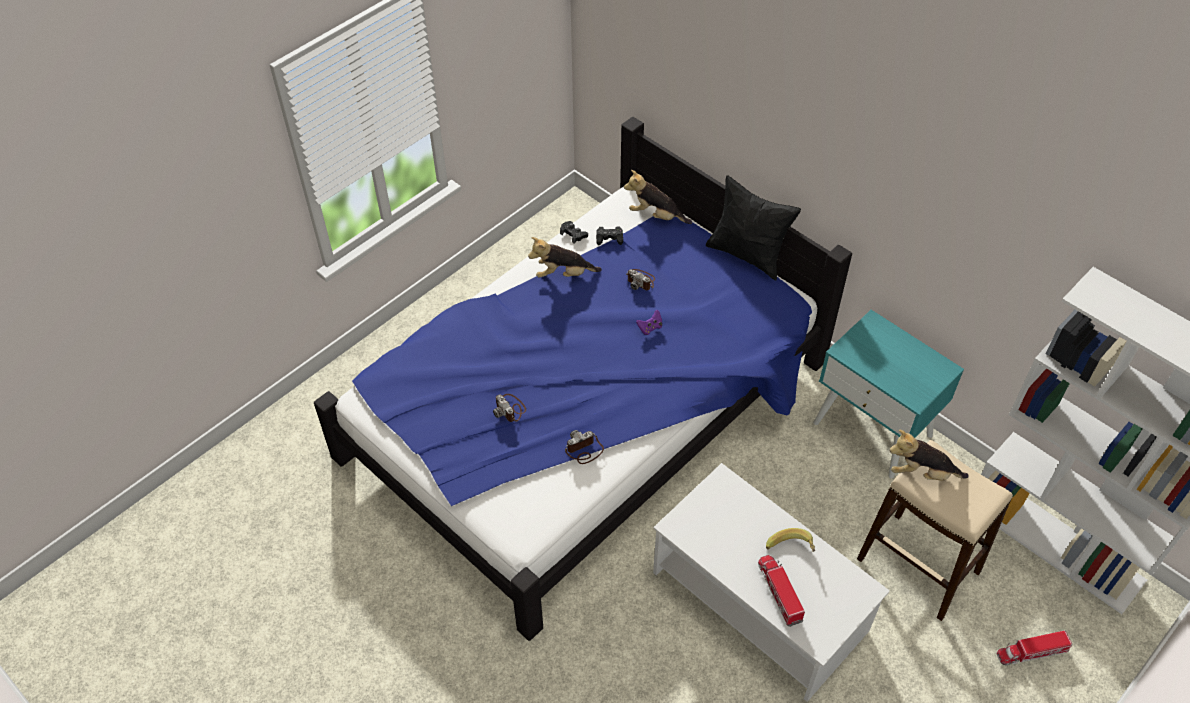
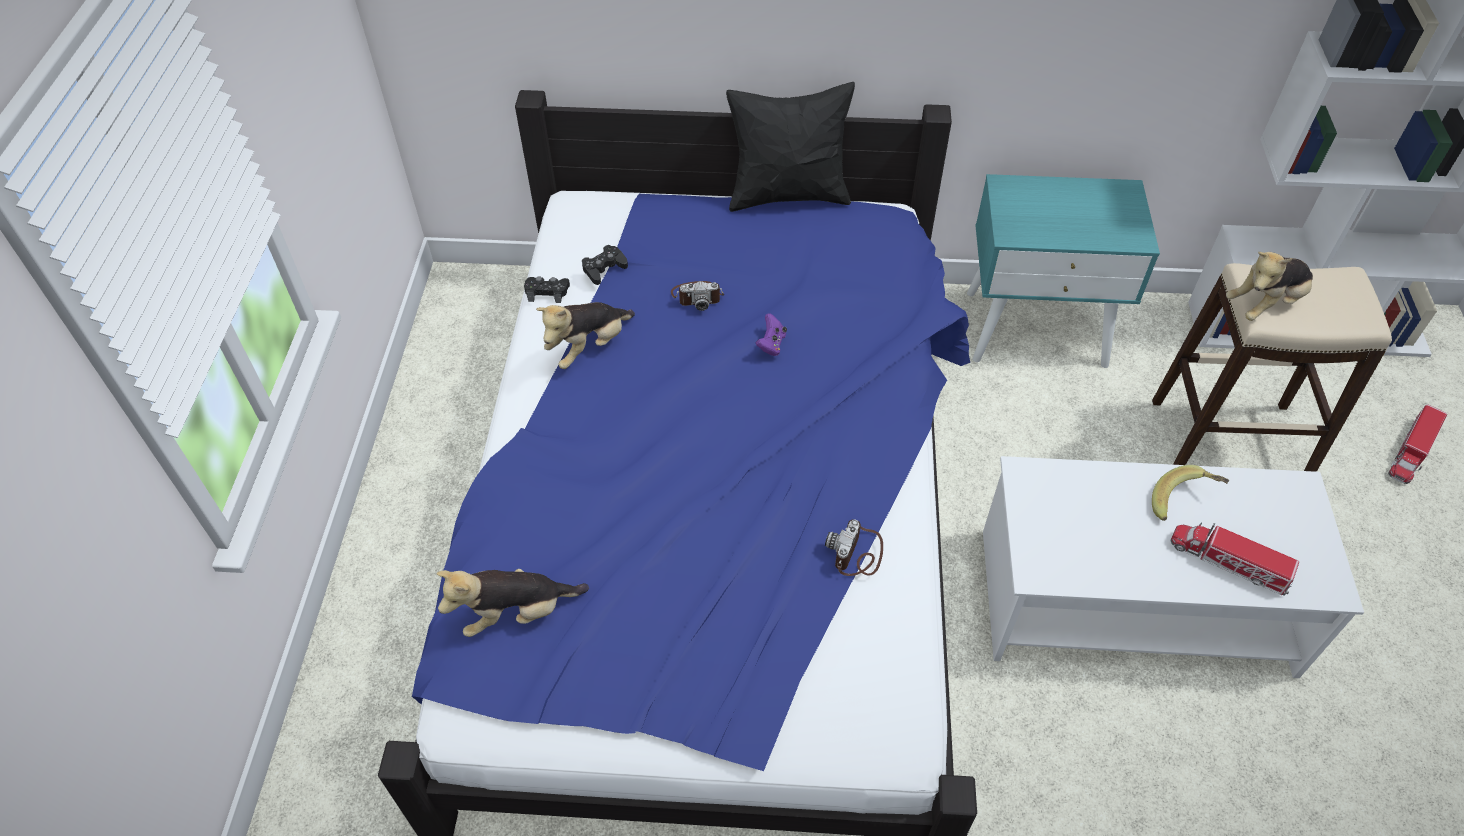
camera: 40 degrees left, 0 degrees up
(510, 409) = (705, 569): camera -> none
(656, 215) = (632, 211): plush toy -> plush toy (517, 613)

